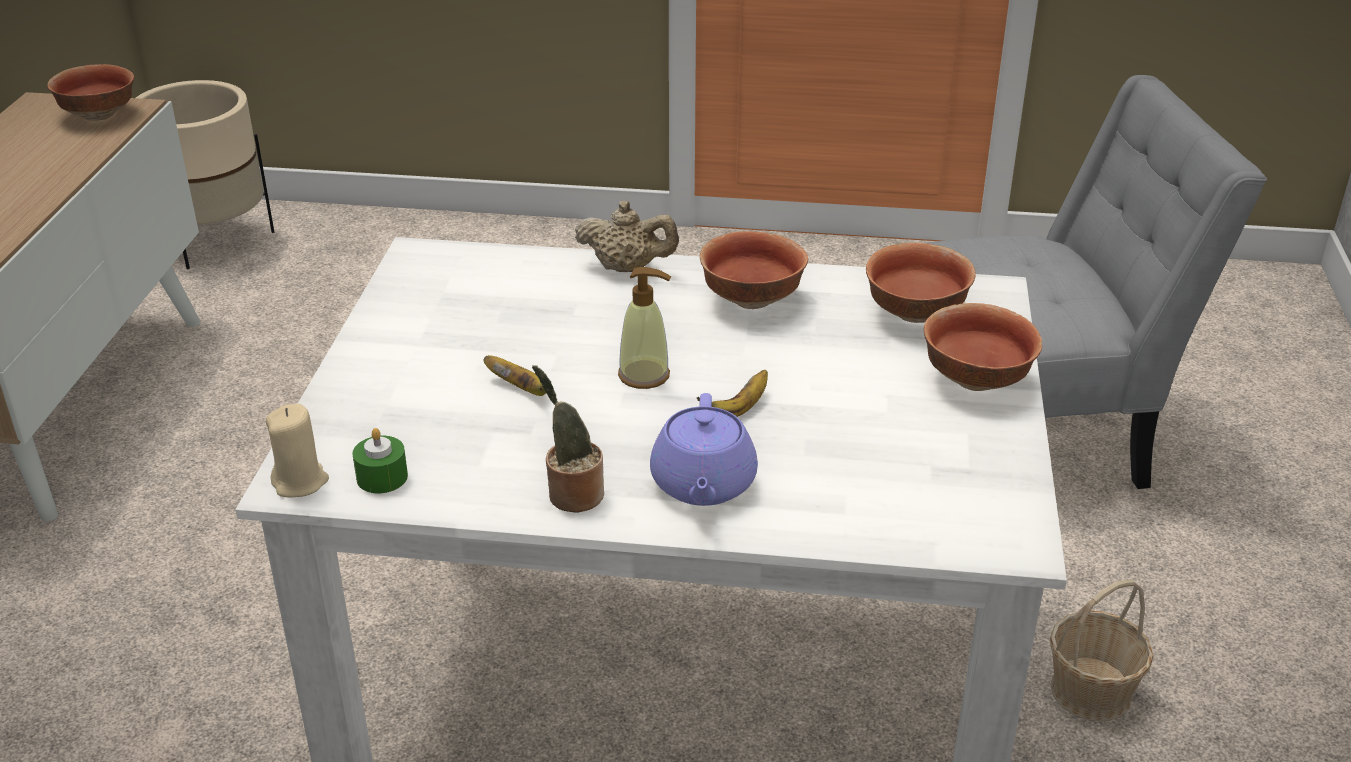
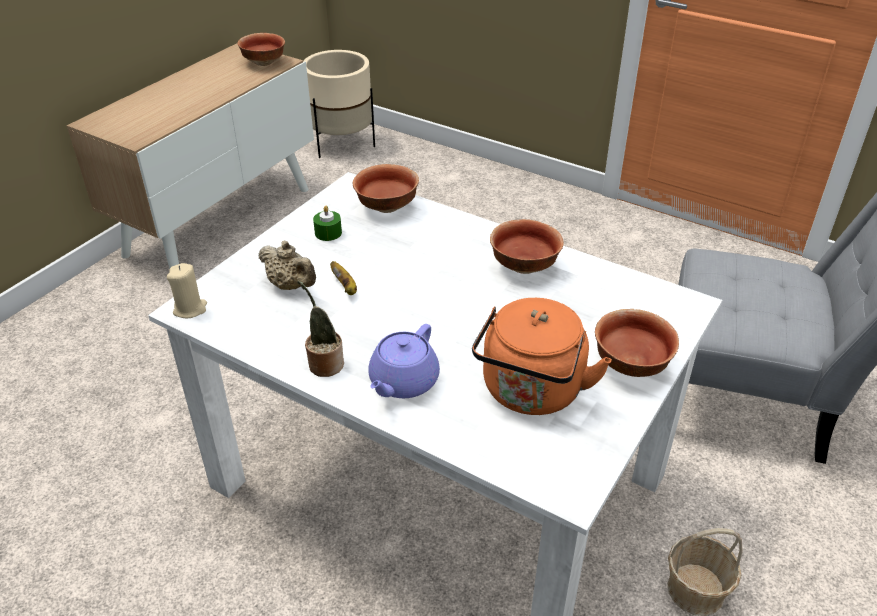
camera: 25 degrees right, 5 degrees up
(382, 477) = (232, 319): green candle -> green candle (328, 233)
(627, 268) = (463, 225): beige teapot -> beige teapot (291, 285)
(644, 375) = (422, 299): soap dispenser -> none
(739, 409) = (461, 338): banana -> none
(881, 448) = (531, 393): none -> orange kettle
(917, 314) = (625, 306): bowl -> bowl (387, 207)

